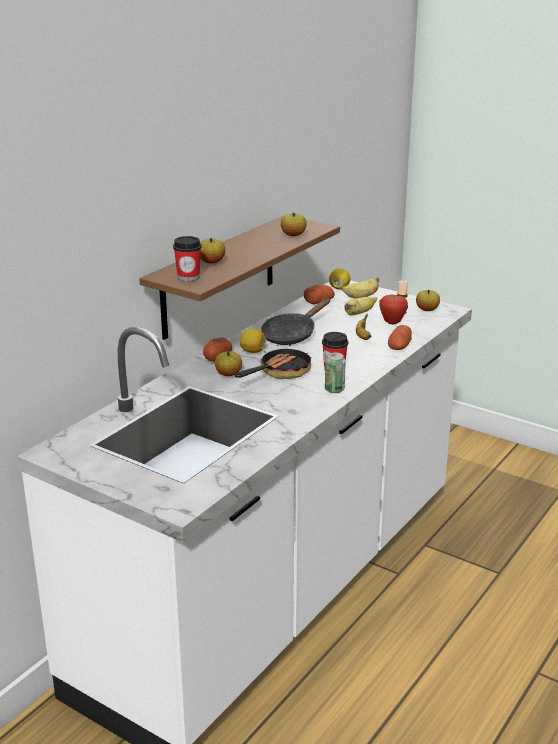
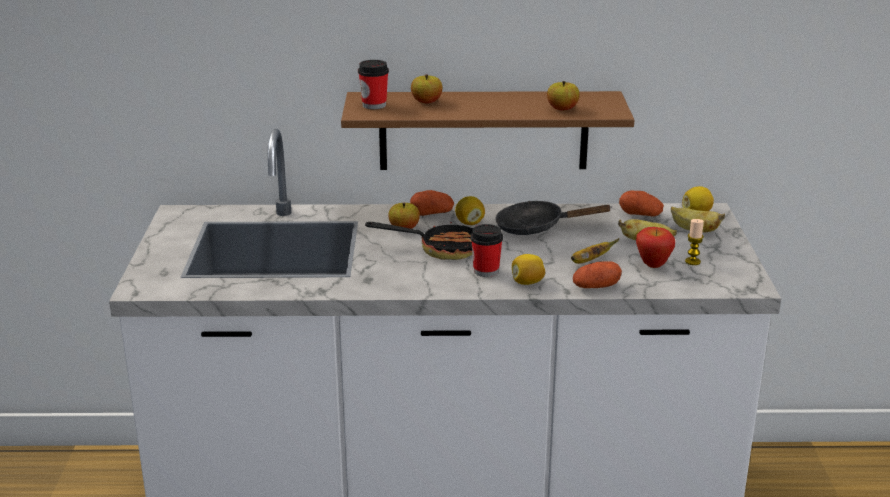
camera: 55 degrees right, 0 degrees up
(334, 389) = (440, 284): can -> none
(367, 363) = (527, 282): none -> lemon
(427, 310) = (725, 274): apple -> none

